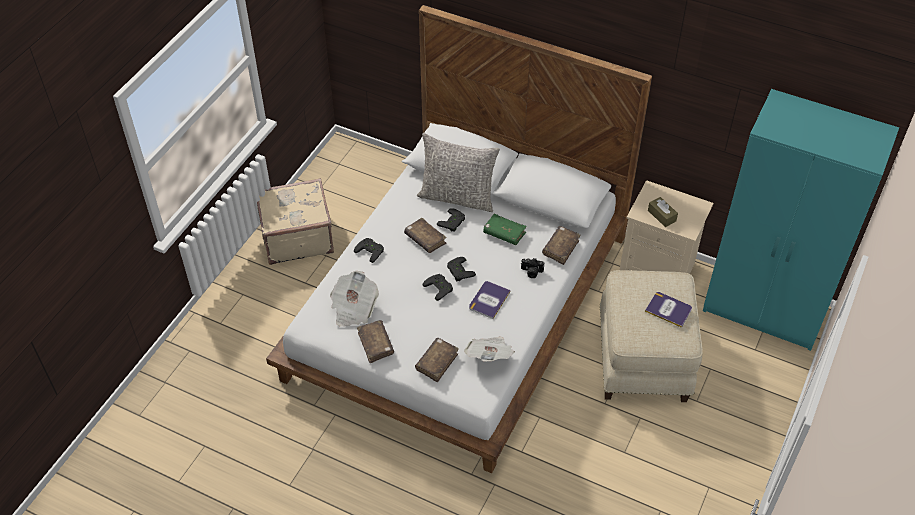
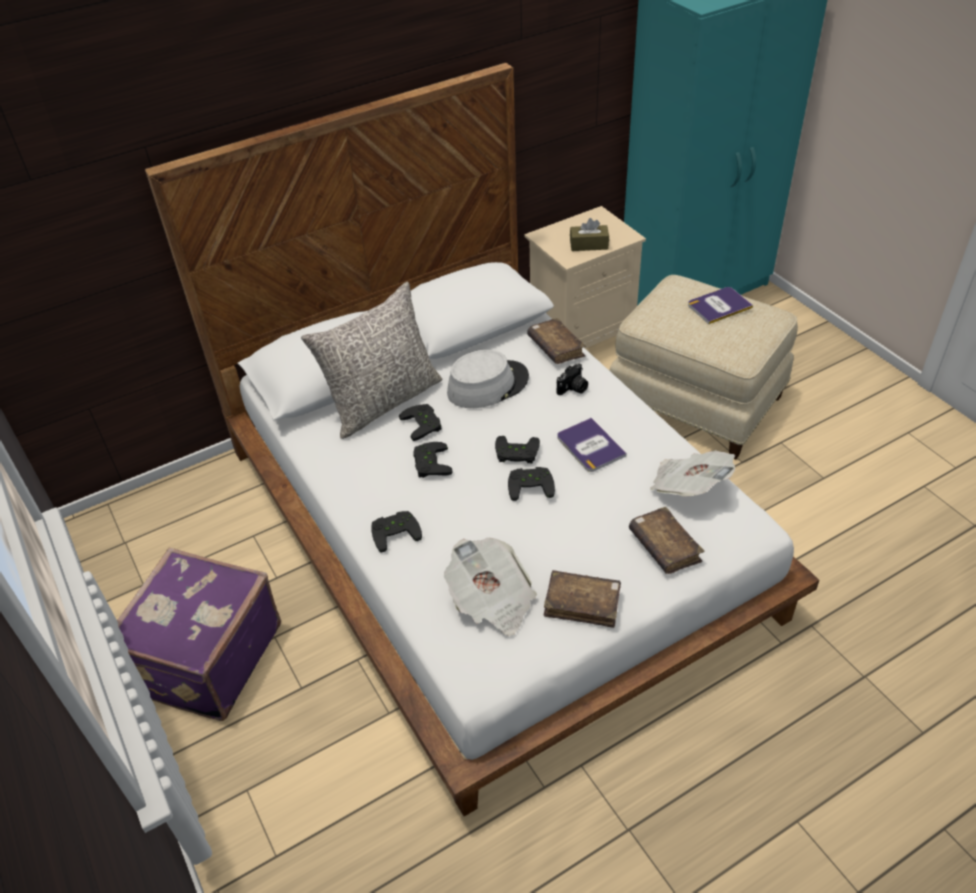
camera: 55 degrees left, 5 degrees down
(296, 237) = (204, 658): beige suitcase -> purple suitcase
(425, 239) = (429, 463): brown book -> black game controller
(504, 233) = (487, 385): green book -> grey hat

